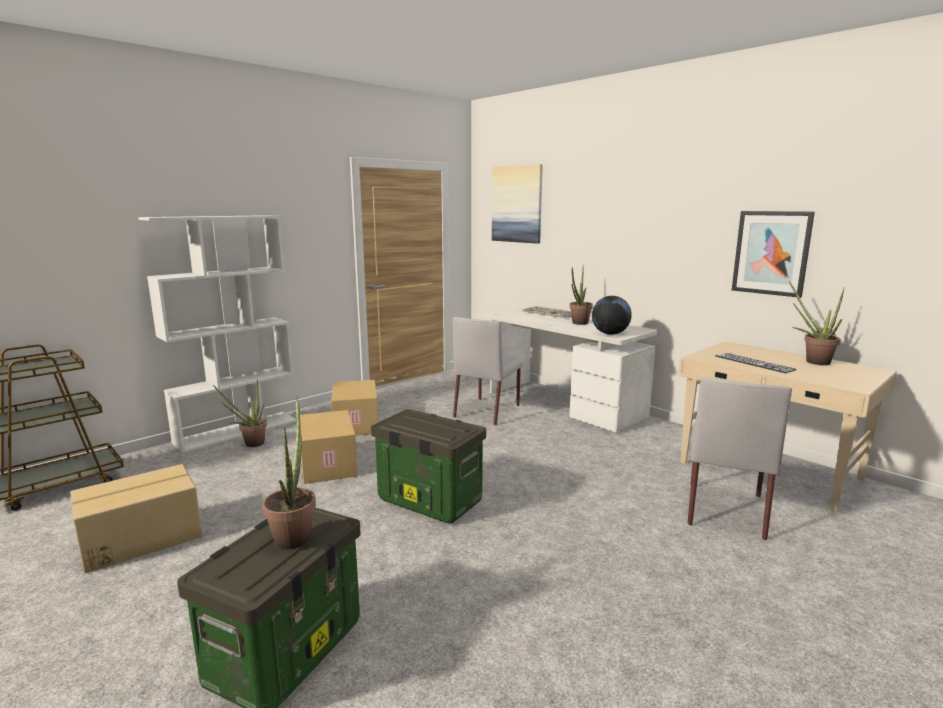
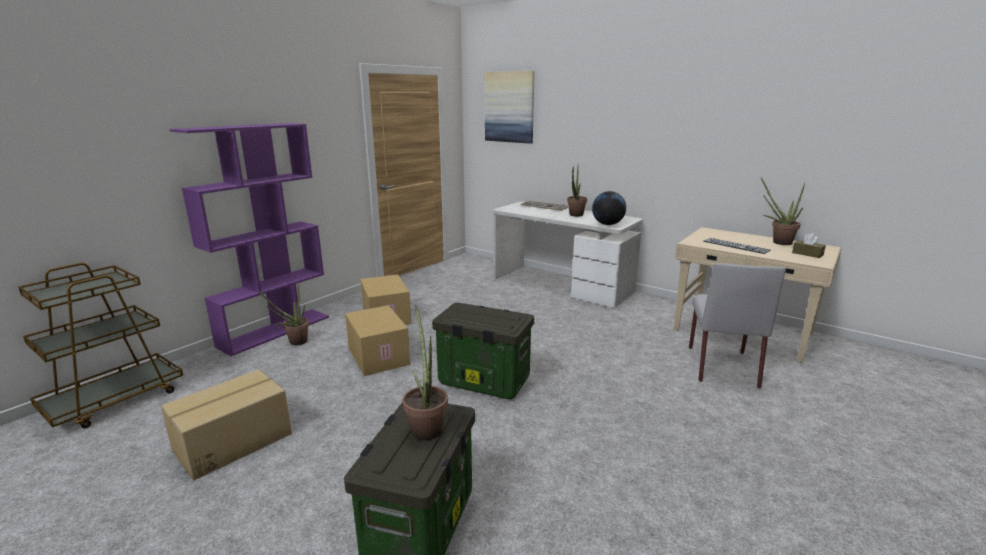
camera: 10 degrees left, 5 degrees up
(237, 431) = (275, 331): white bookcase -> purple bookcase
(487, 411) = (498, 295): grey chair -> none
(771, 253) = (742, 153): picture -> none
(844, 376) = (807, 254): none -> brown tissue box

